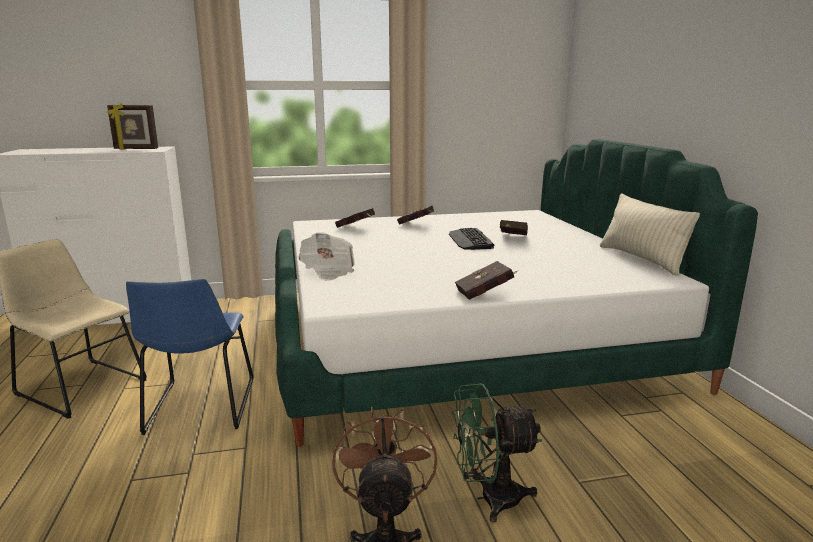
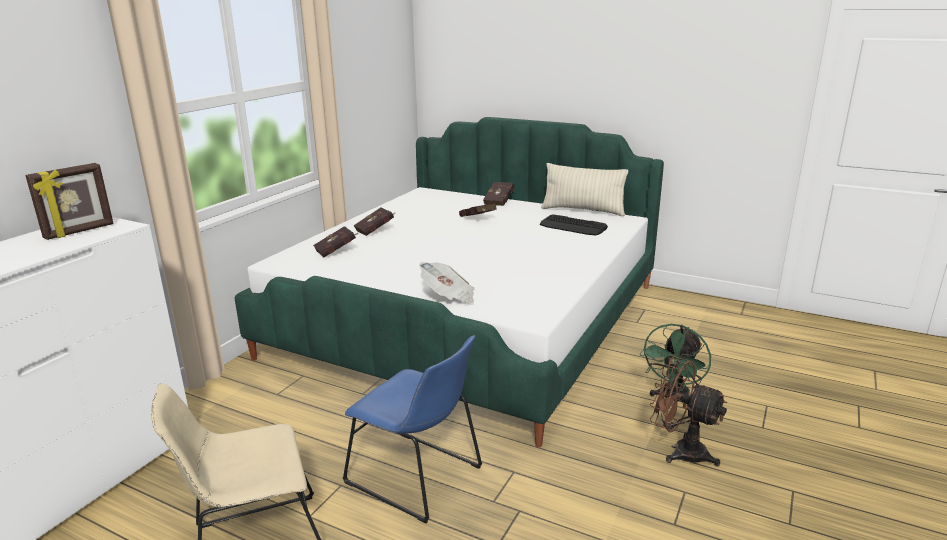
camera: 50 degrees left, 5 degrees up
(470, 240) = (457, 231): keyboard -> keyboard (573, 226)
(486, 294) = (582, 268): red book -> red book (500, 201)

